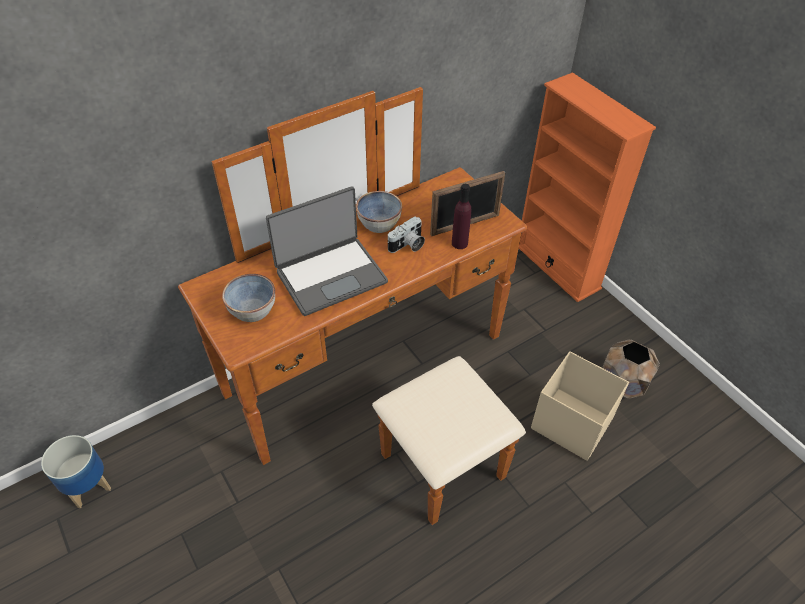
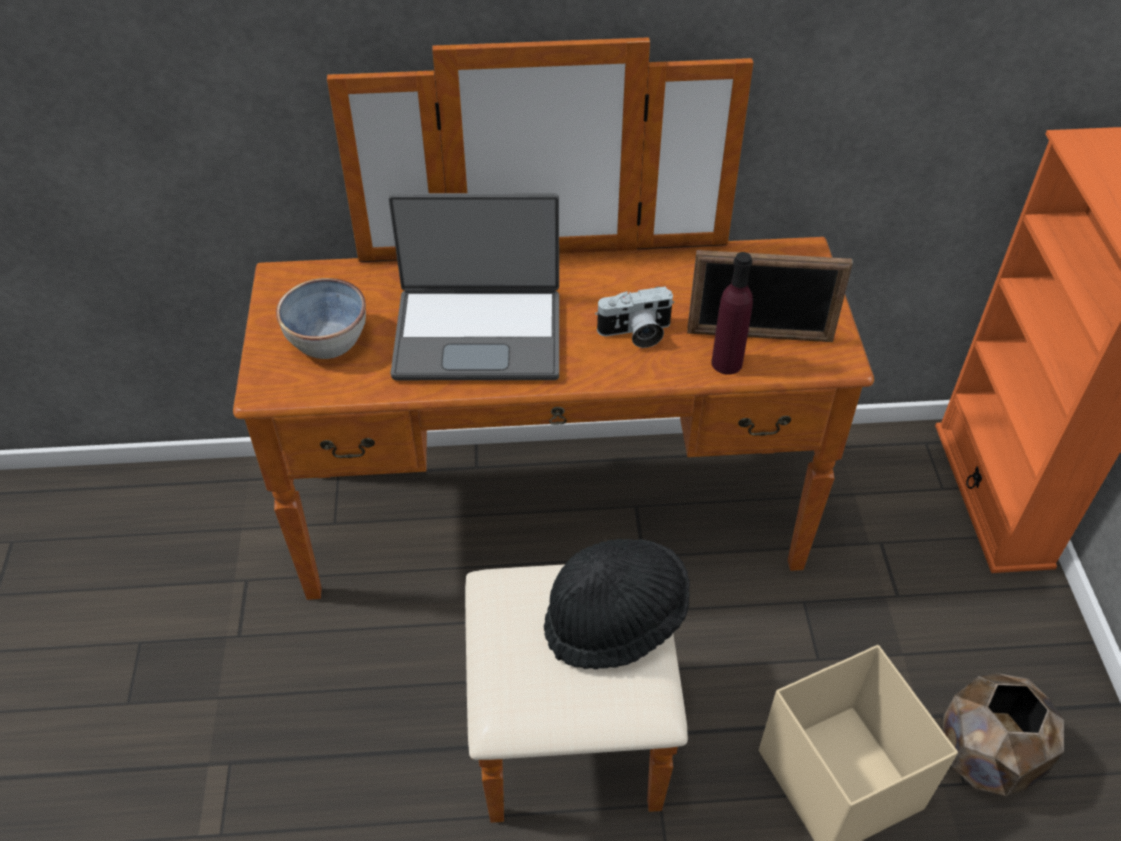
camera: 30 degrees right, 0 degrees up
(88, 486) = (73, 516): planter -> none
(379, 223) = (615, 281): bowl -> none
(462, 391) = (615, 620): none -> black hat

